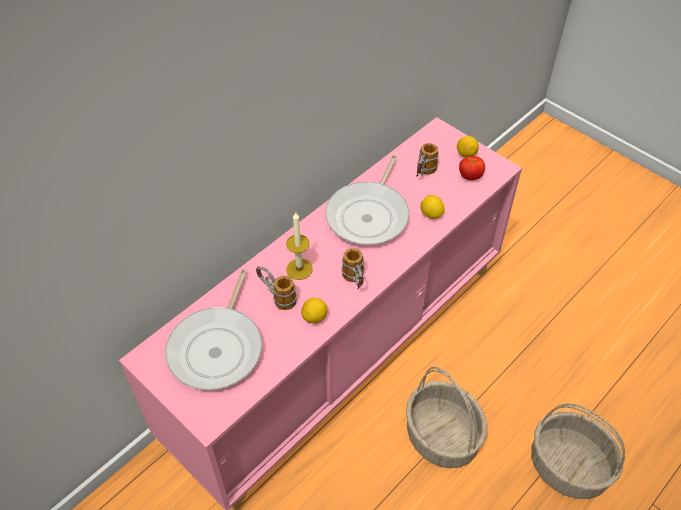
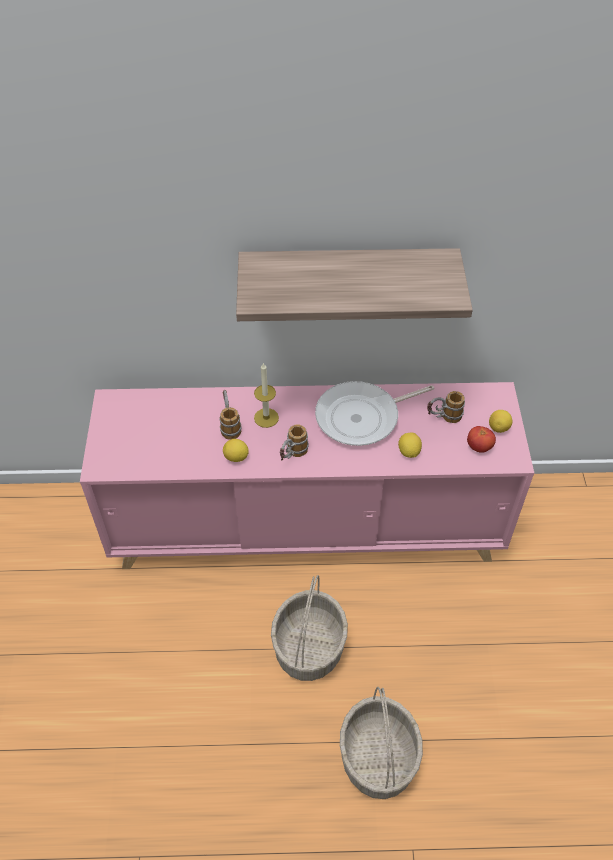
camera: 45 degrees right, 0 degrees up
(218, 347) = (156, 428): frying pan -> none
(316, 91) = (348, 279): none -> shelf

